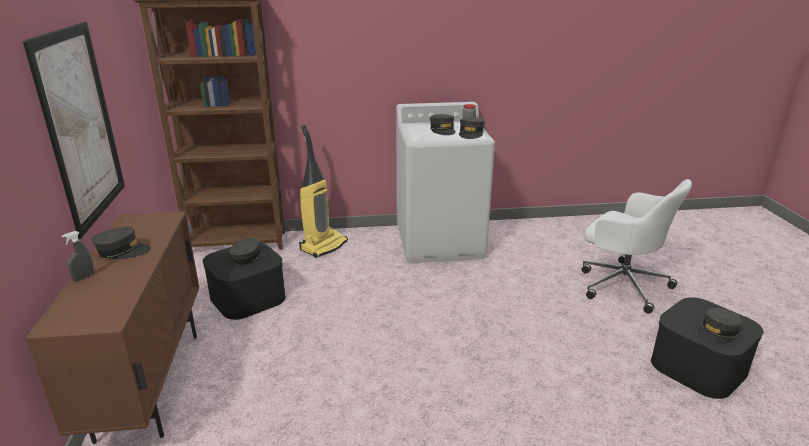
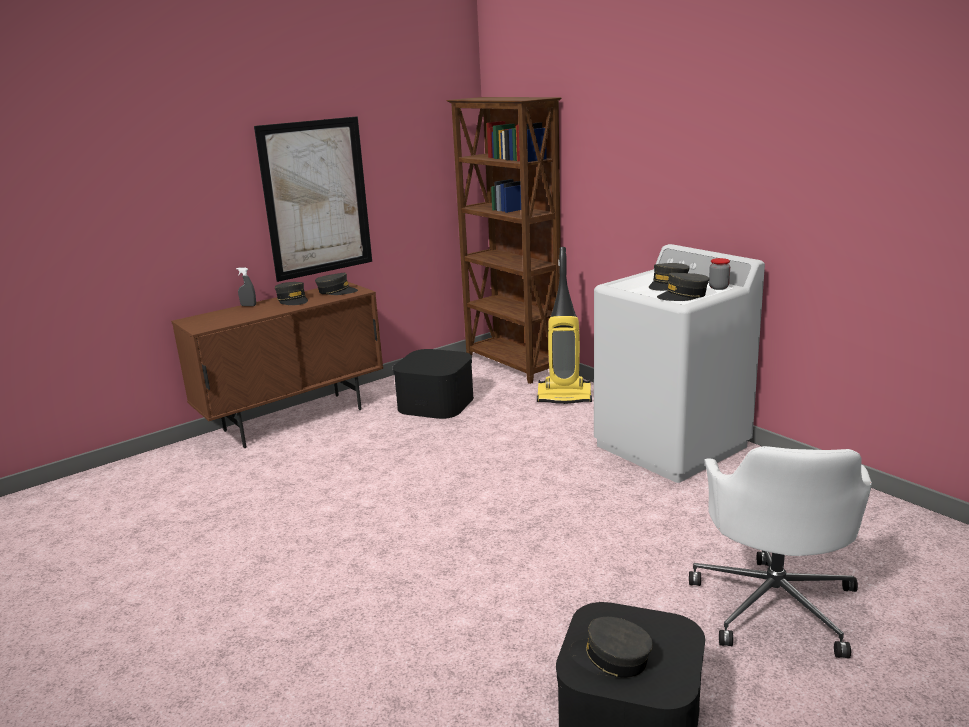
camera: 60 degrees right, 5 degrees down
(249, 257) = (440, 362): grey cap -> grey cap (336, 291)

